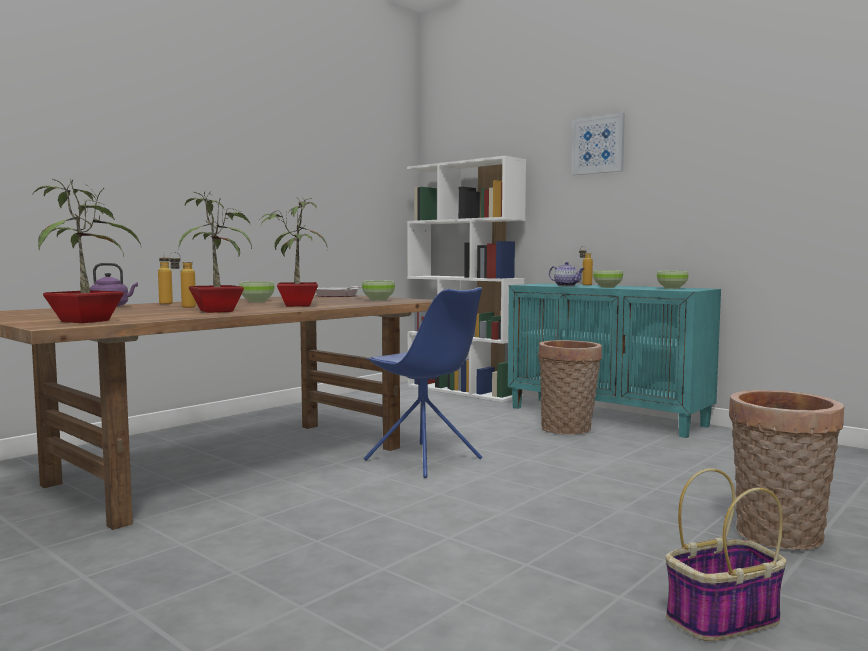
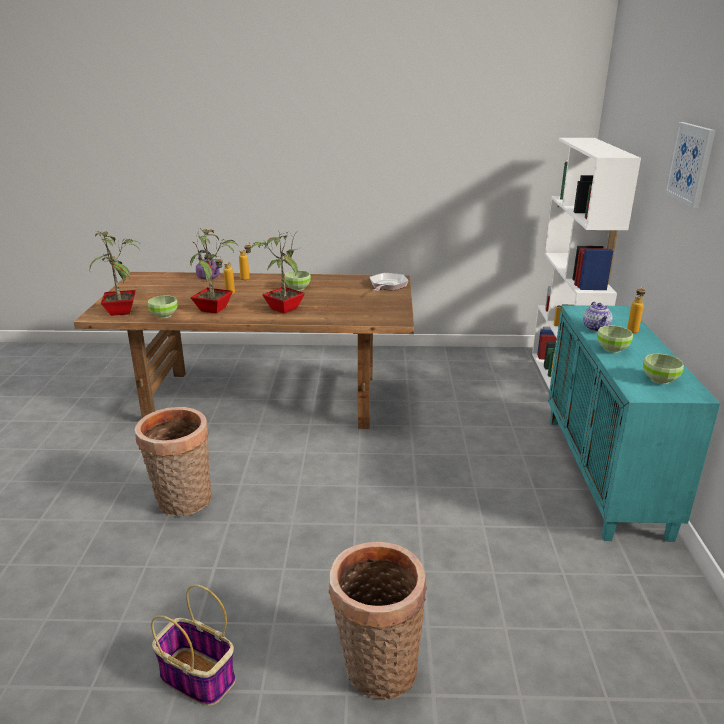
camera: 50 degrees right, 20 degrees up
(378, 300) = (373, 308): green bowl -> green bowl (164, 315)
(424, 460) = (355, 449): blue chair -> none
(568, 430) = (525, 473): basket -> basket (182, 503)

